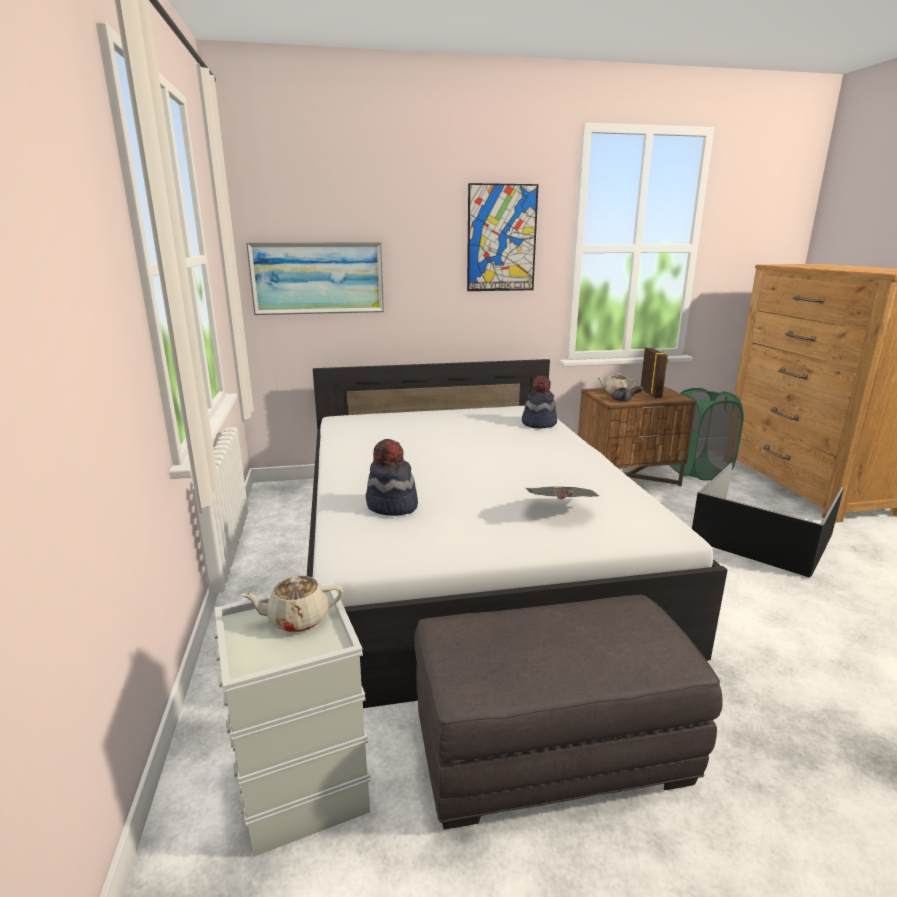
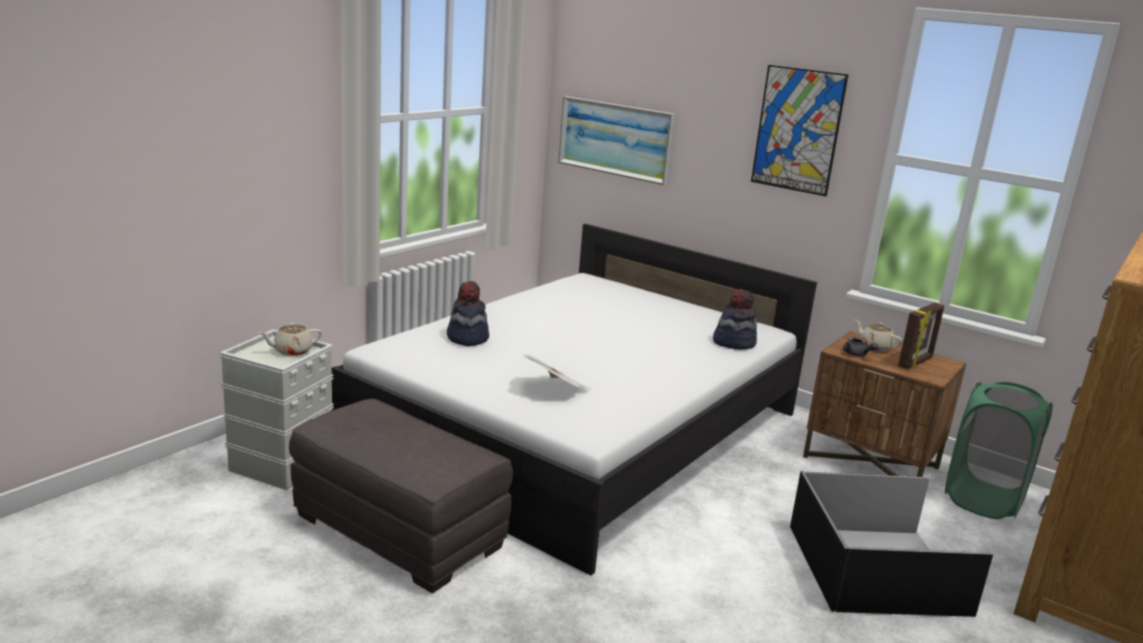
camera: 45 degrees right, 0 degrees up
(297, 619) = (292, 351): beige teapot -> beige teapot turned 60 degrees counterclockwise

